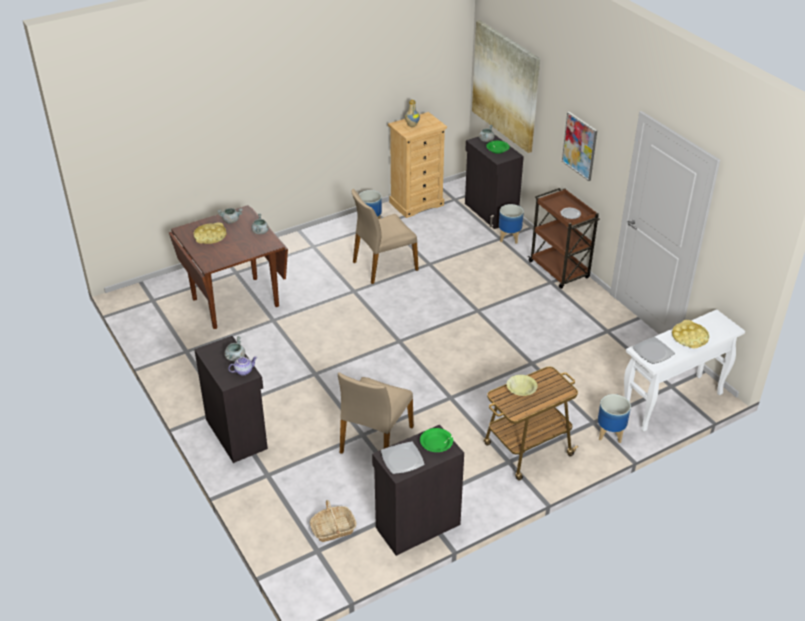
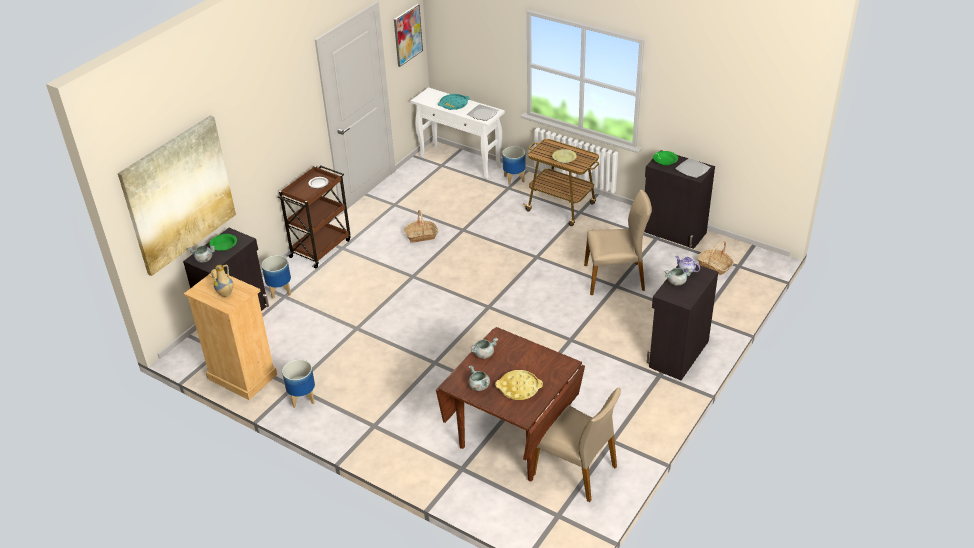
camera: 115 degrees left, 0 degrees up
(384, 265) = (378, 358): beige chair -> beige chair (575, 470)
(539, 333) = (421, 236): none -> basket
(580, 146) = (277, 138): picture -> picture (407, 35)
(689, 337) = (453, 104): yellow tray -> turquoise tray

